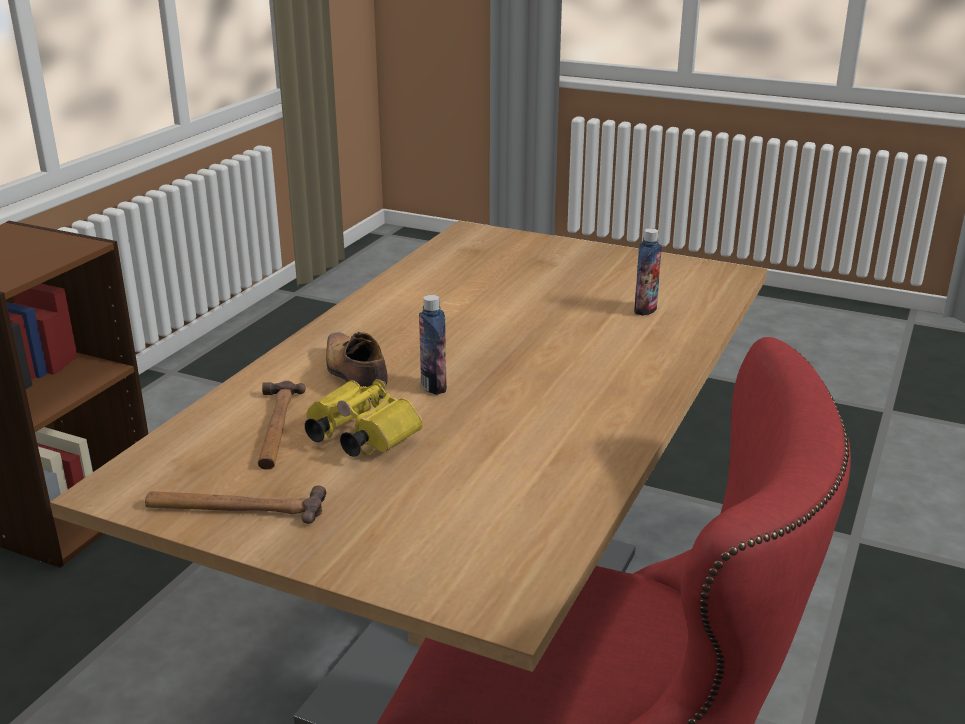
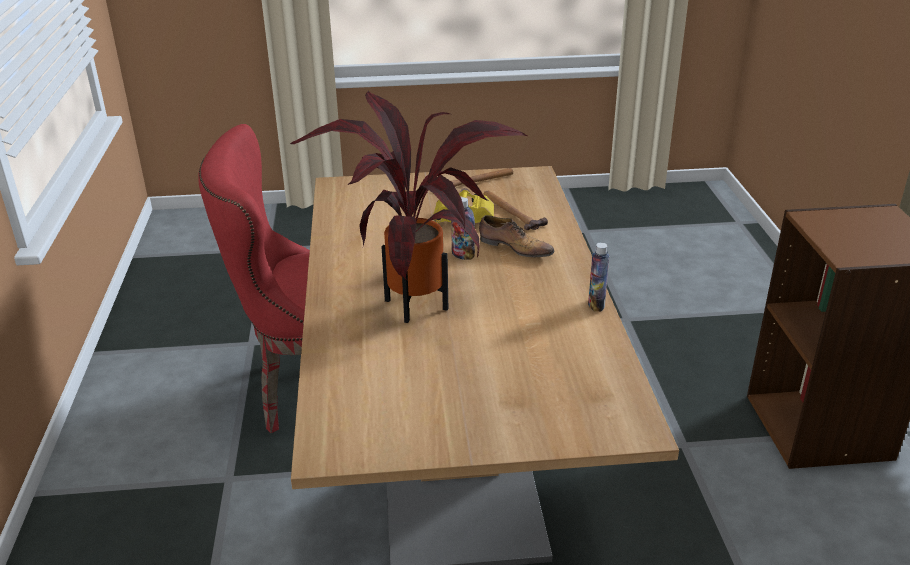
camera: 150 degrees right, 5 degrees up
(551, 353) = (416, 300): none -> potted plant
(645, 309) = (378, 367): bottle -> bottle (596, 304)

